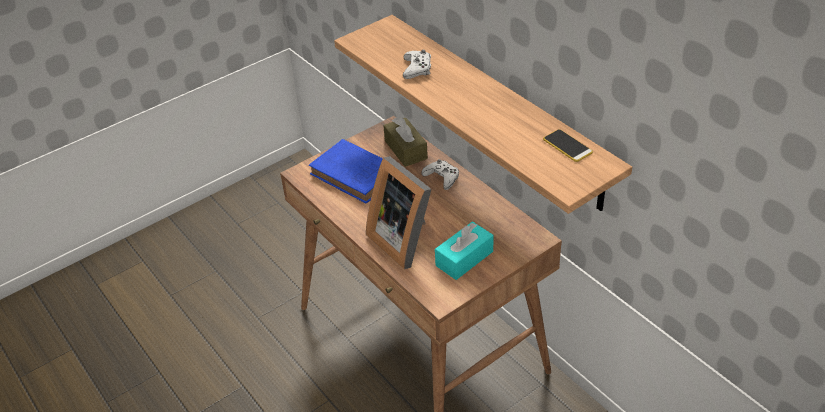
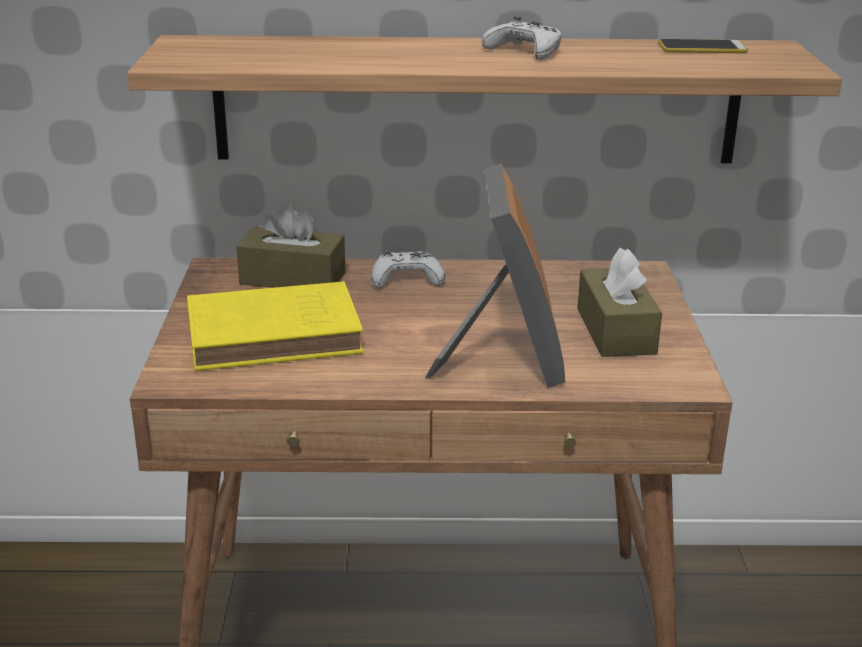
camera: 55 degrees left, 15 degrees down
(357, 175) = (279, 335): blue book -> yellow book
(404, 239) = (503, 357): picture frame -> picture frame turned 90 degrees counterclockwise
(417, 69) = (345, 56): white game controller -> white game controller (525, 50)
(464, 258) = (615, 331): turquoise tissue box -> brown tissue box

